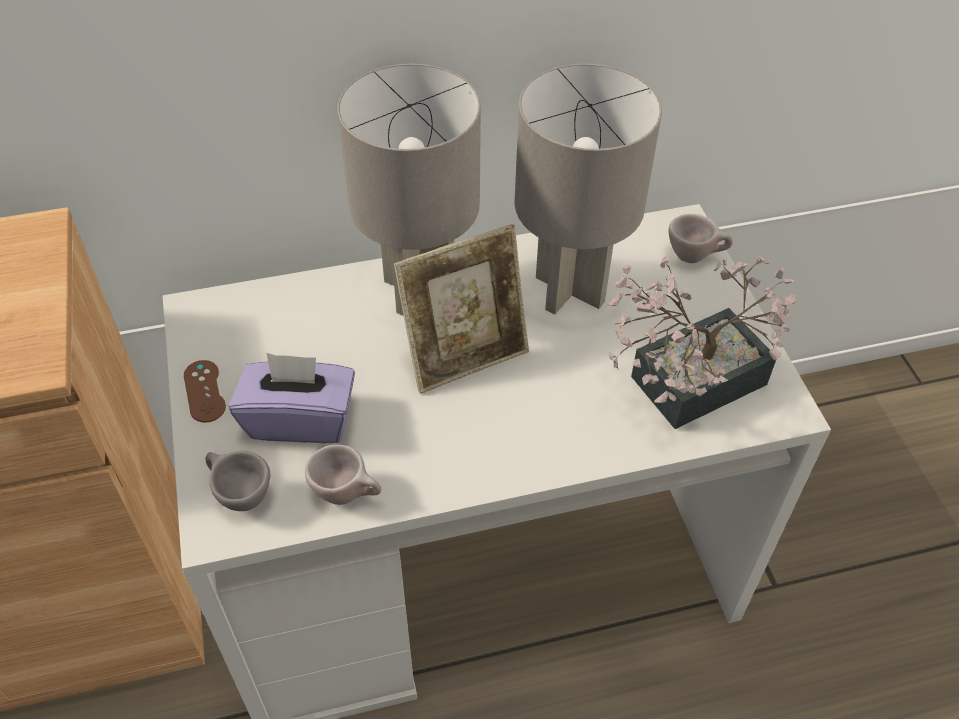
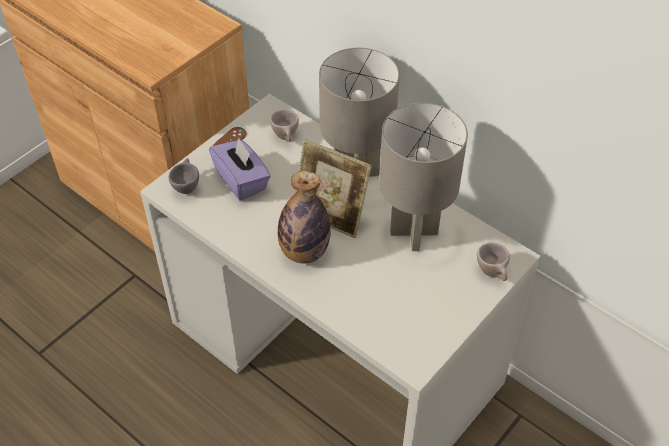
camera: 55 degrees right, 0 degrees up
(348, 494) = (216, 220): beige cup -> beige cup (286, 137)
(504, 420) = (304, 252): none -> bottle
(684, 385) = (391, 312): potted plant -> none

